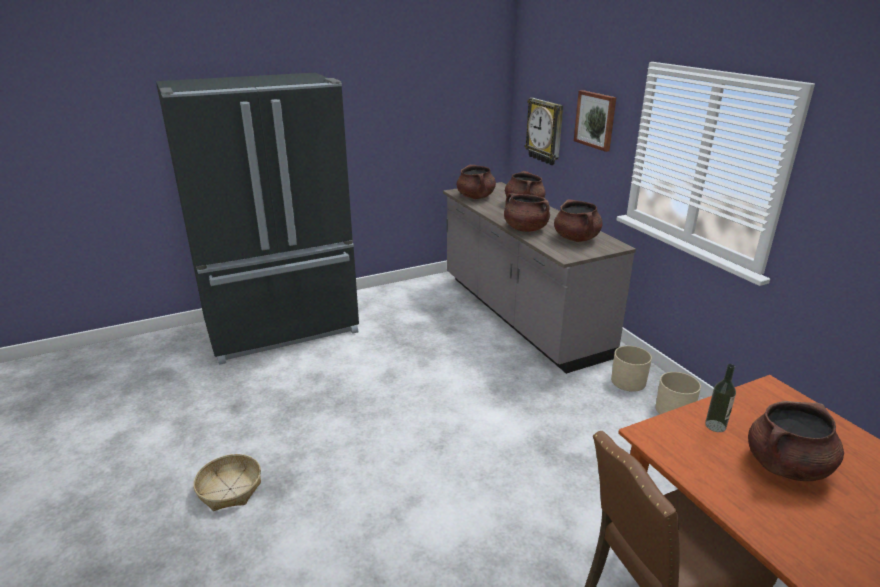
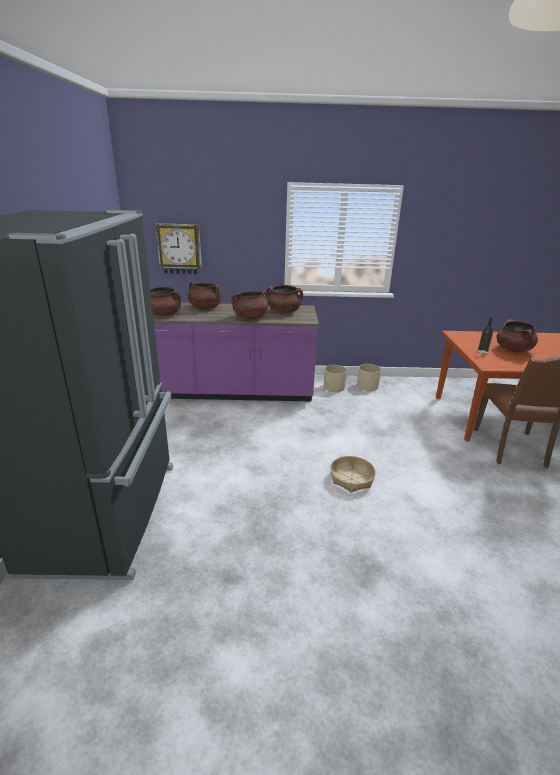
camera: 65 degrees left, 0 degrees up
(230, 489) = (359, 602): basket -> basket (351, 479)
(520, 315) = (229, 392): grey counter -> purple counter
(595, 120) = (239, 230): picture -> none

